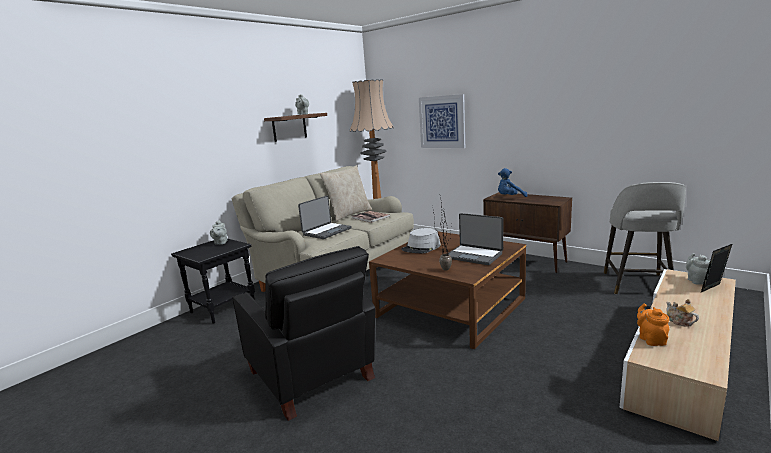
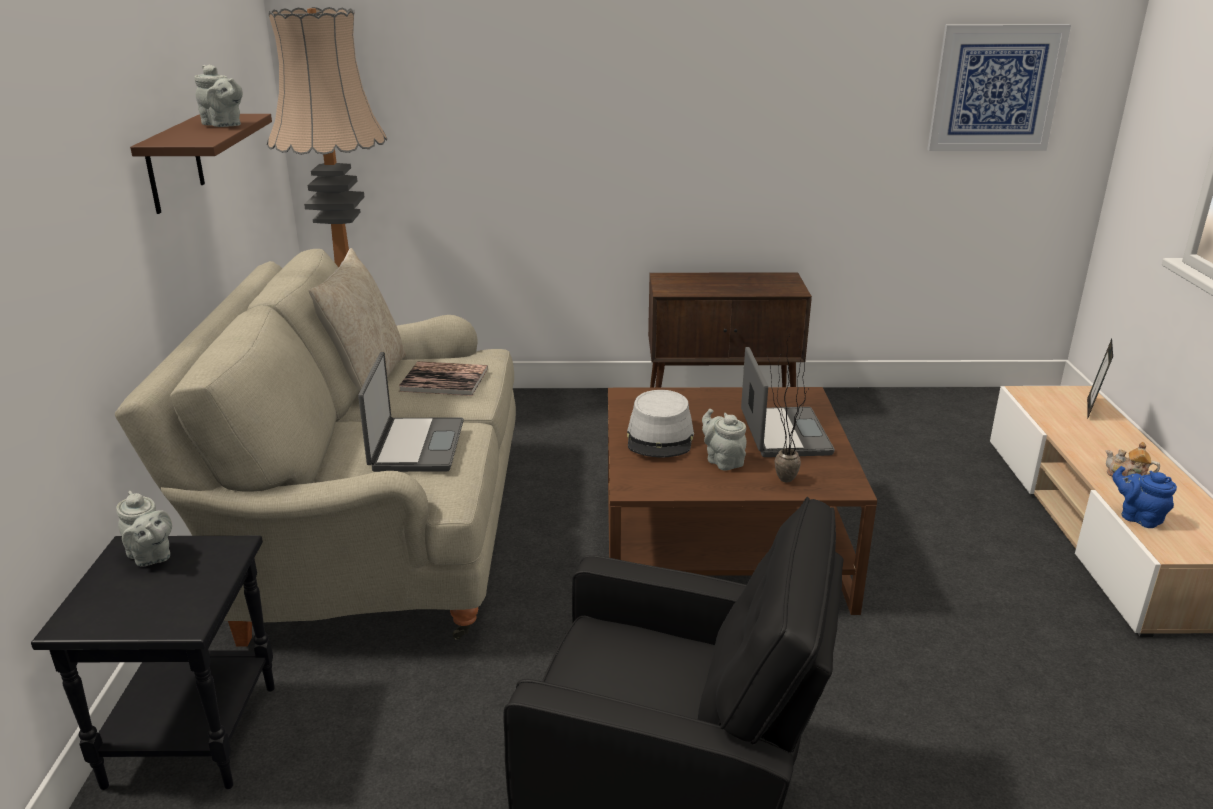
camera: 40 degrees left, 10 degrees up
(442, 122) = (508, 121): picture -> picture (995, 88)
(474, 255) = (783, 434): laptop -> laptop turned 90 degrees counterclockwise
(509, 197) = (697, 286): blue plush toy -> none
(638, 285) = (924, 413): grey stool -> none
(651, 339) = (1138, 518): orange teapot -> blue teapot
(697, 280) = (1059, 399): grey teapot -> grey teapot (722, 461)

